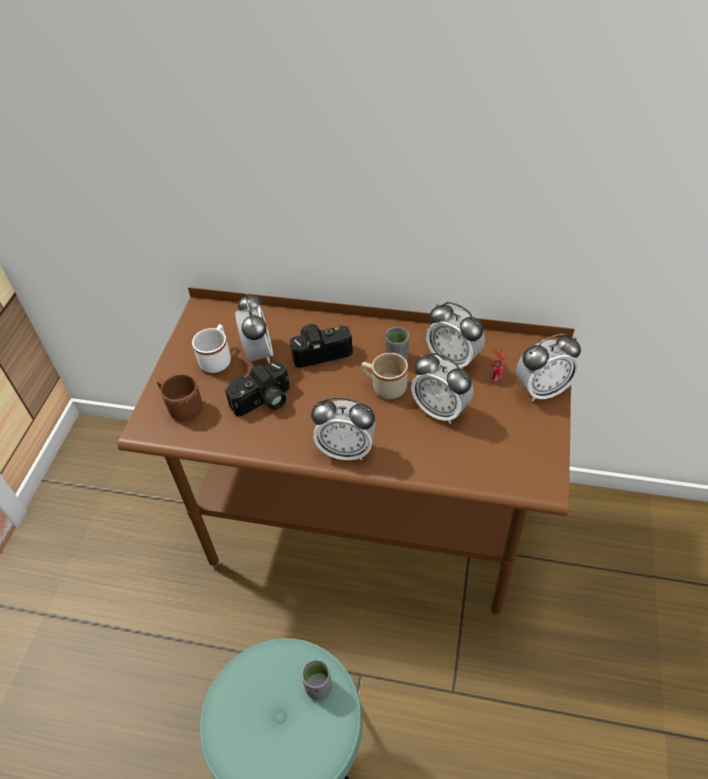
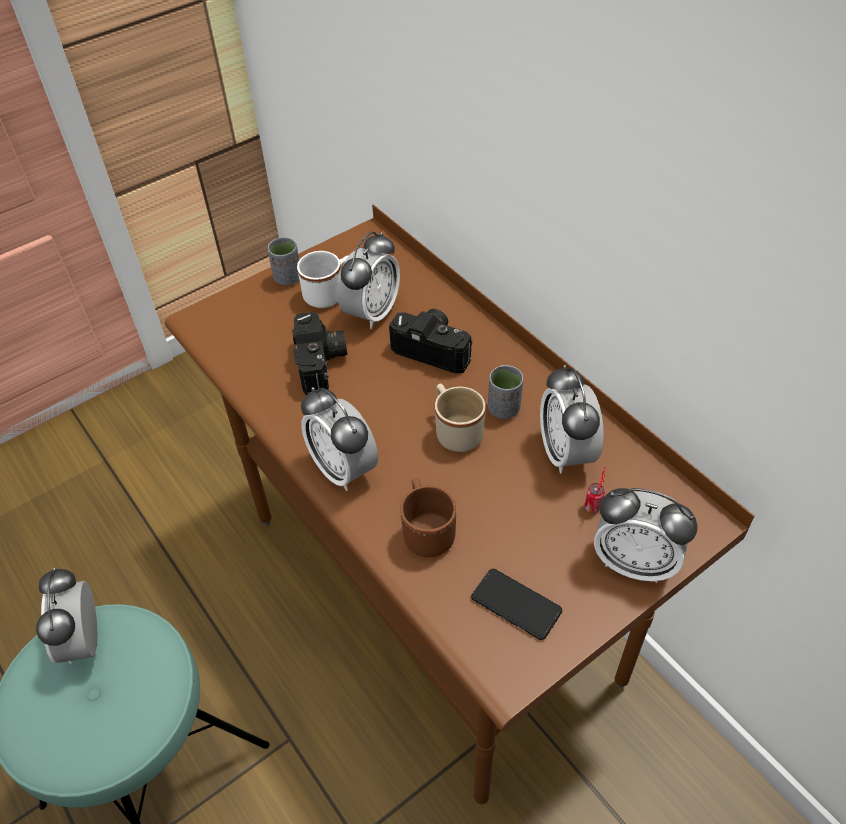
camera: 40 degrees right, 0 degrees up
(182, 407) = (249, 320): brown mug -> brown mug (426, 530)
(263, 402) = (323, 364): camera -> camera turned 105 degrees counterclockwise
(318, 687) = (145, 696): grey cup -> grey cup (288, 278)
(440, 410) = (486, 498): alarm clock -> alarm clock (84, 640)
(512, 450) = (516, 604): none -> phone

